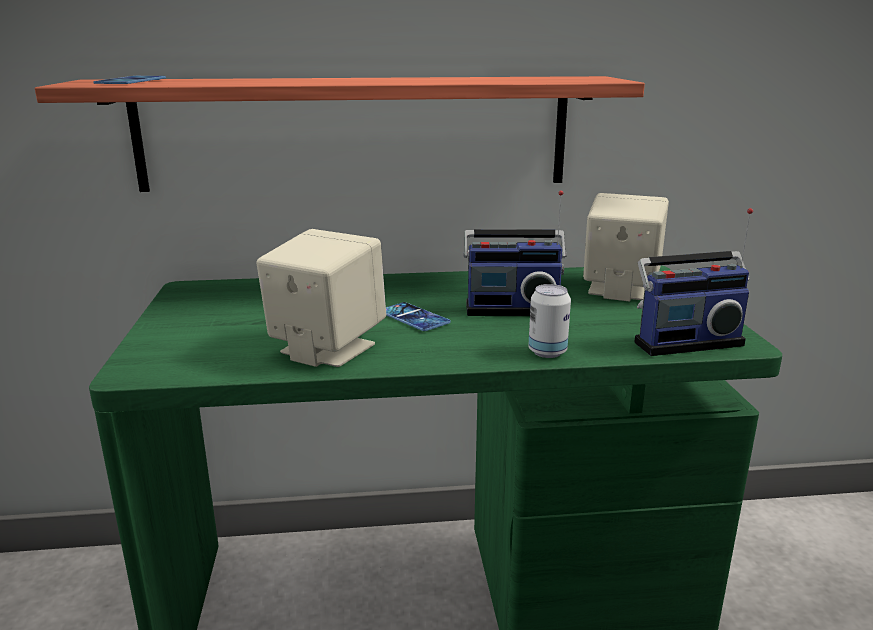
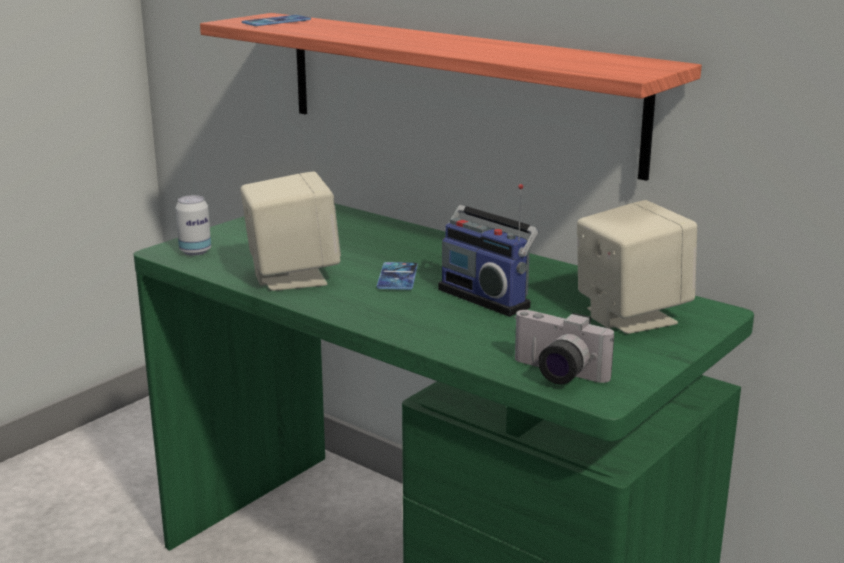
camera: 45 degrees right, 0 degrees up
(547, 352) = (424, 336): can -> can (195, 251)
(685, 342) = (555, 374): radio -> camera

